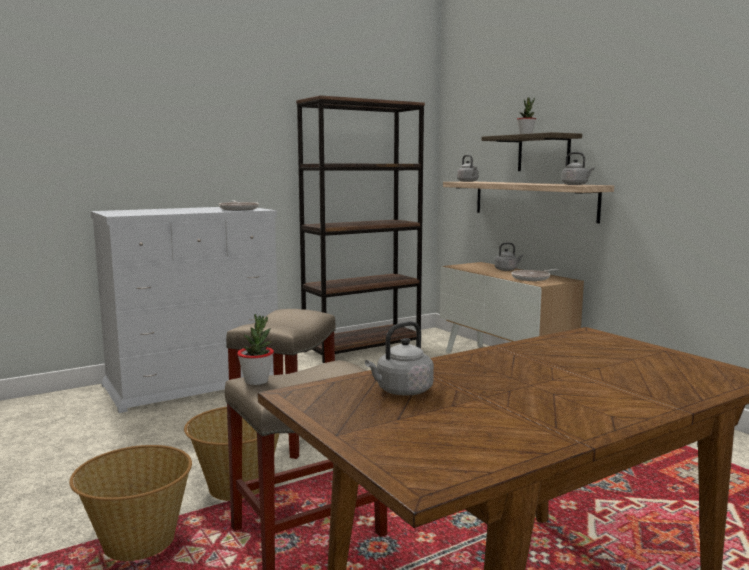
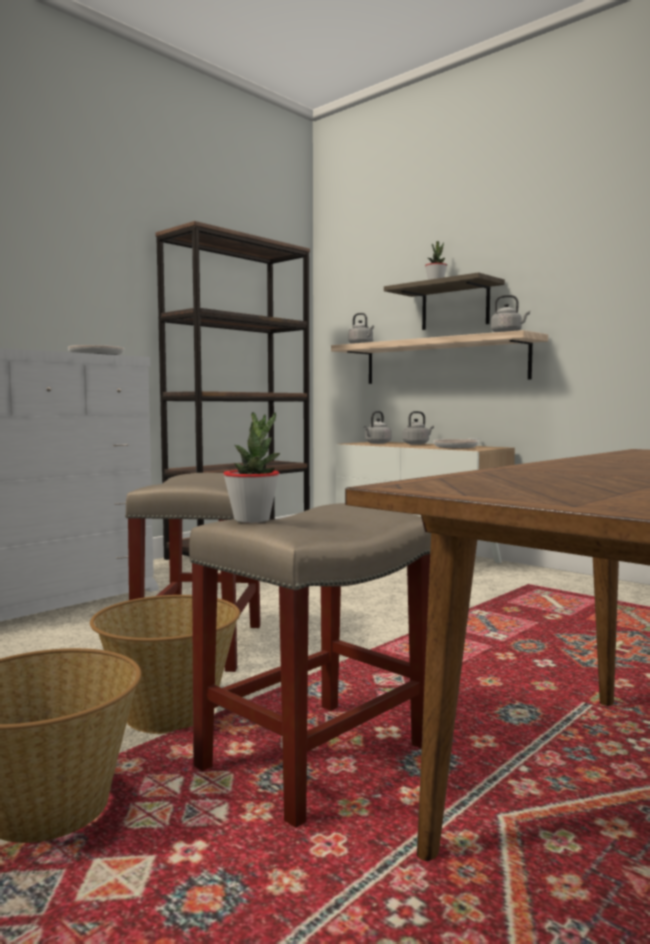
camera: 15 degrees left, 5 degrees down
(402, 391) = (557, 479): grey kettle -> grey kettle (377, 443)

